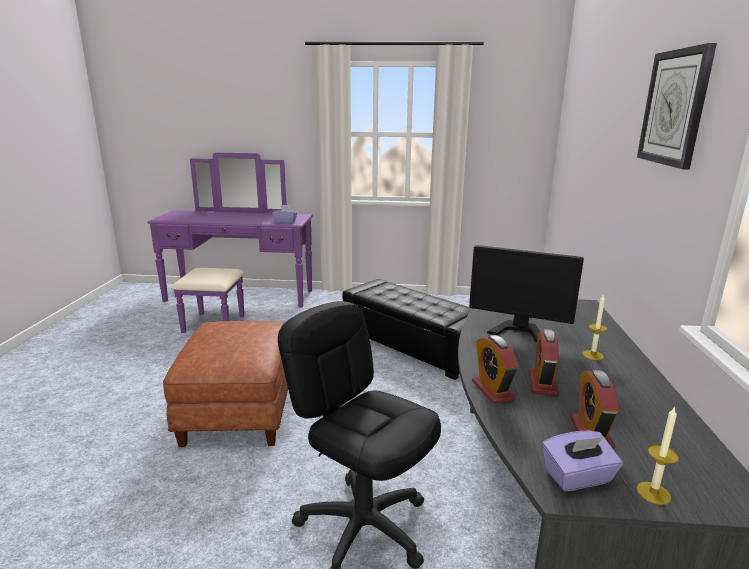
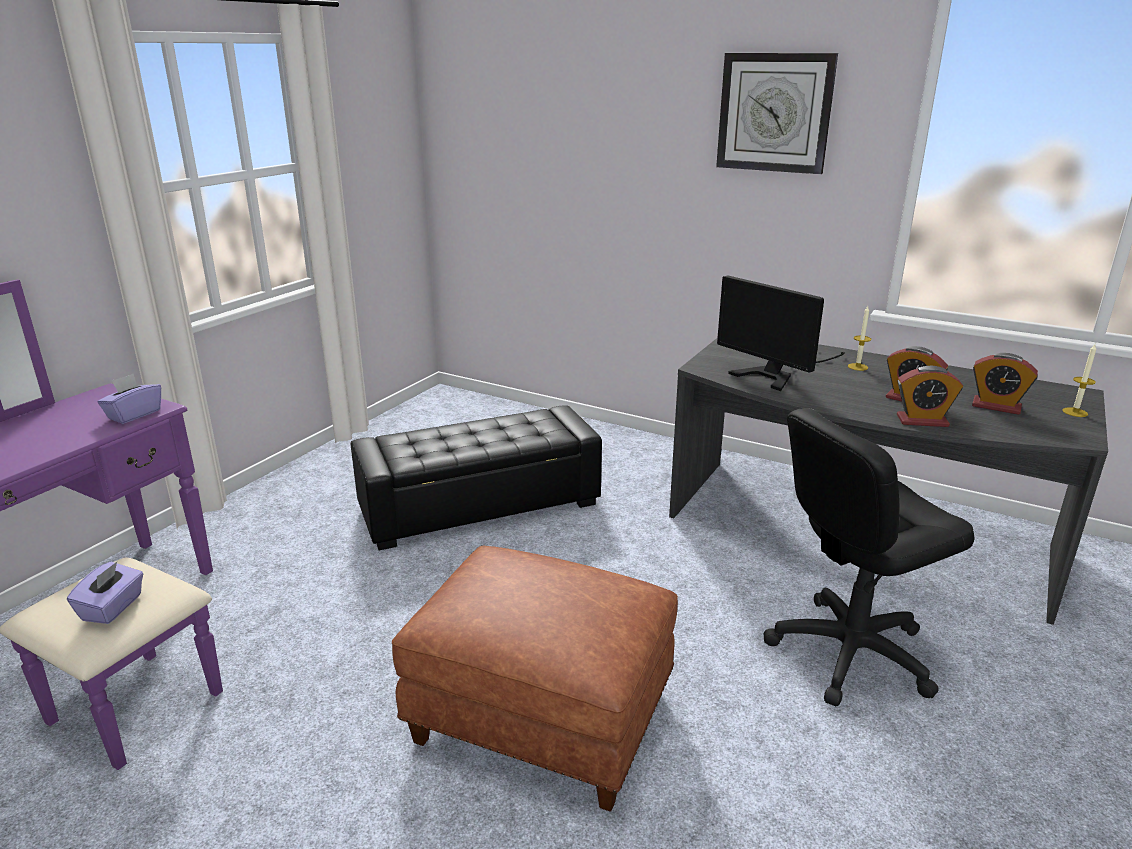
camera: 65 degrees left, 5 degrees up
(521, 325) = (777, 373): monitor -> monitor turned 90 degrees clockwise
(578, 477) = (1061, 428): purple tissue box -> purple tissue box (113, 608)

